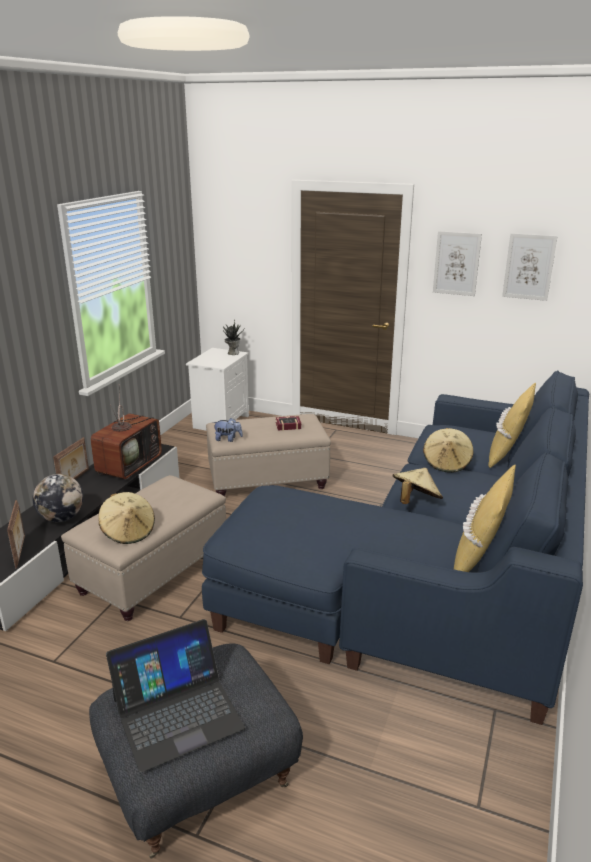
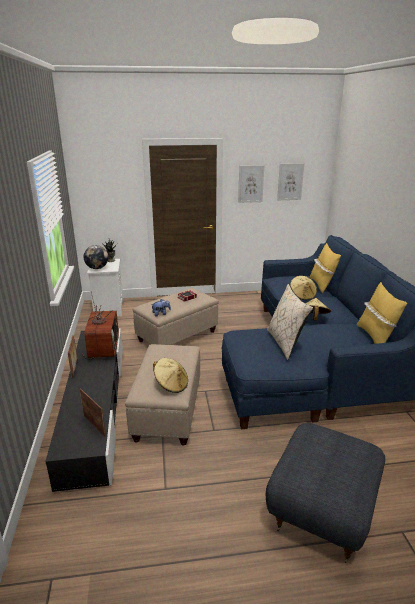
camera: 30 degrees left, 0 degrees up
(61, 518) = (97, 394): globe -> globe (97, 268)
(177, 713) = (330, 469): laptop -> none
(316, 523) = (285, 343): none -> beige pillow

